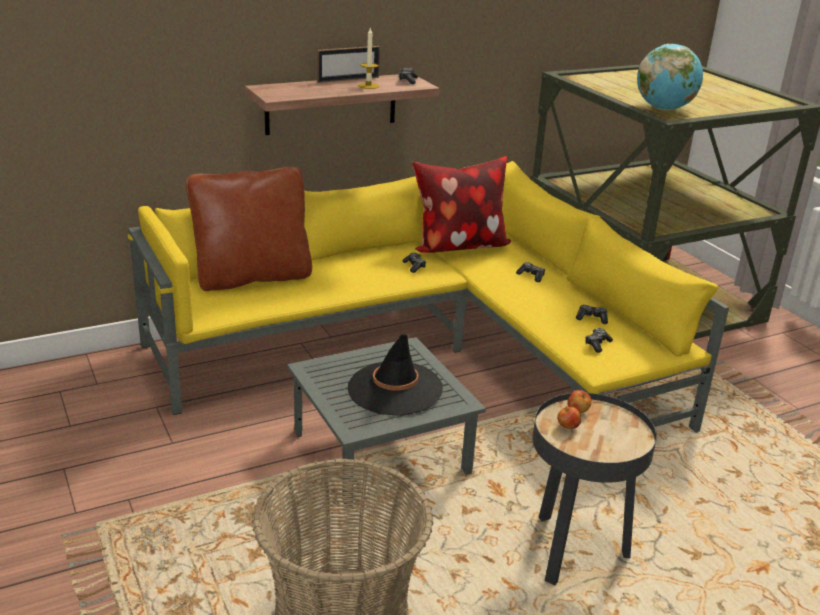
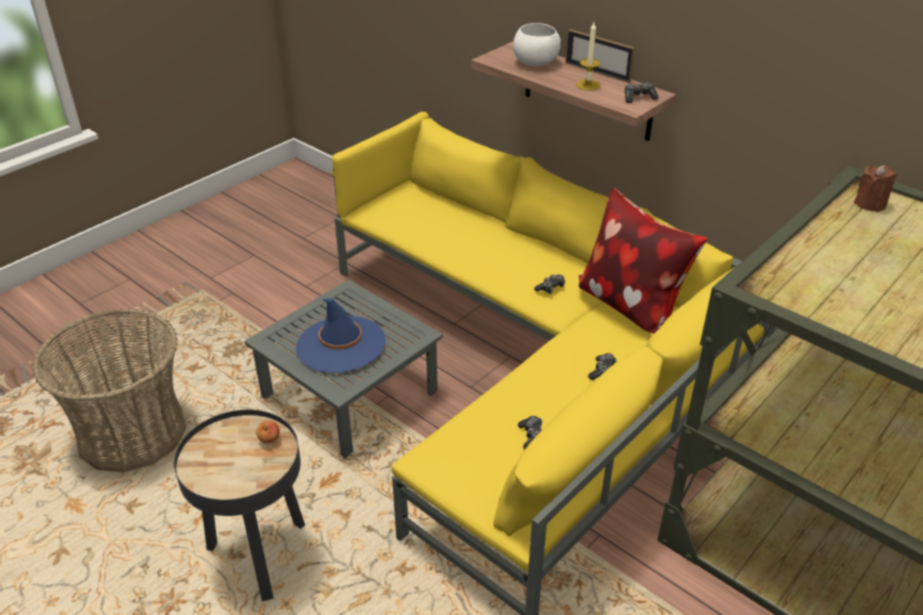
camera: 70 degrees right, 10 degrees up
(252, 277) = (449, 212): brown pillow -> none
(305, 89) = (536, 63): none -> white bowl
(395, 389) = (340, 345): black hat -> blue hat
(567, 427) = (237, 438): apple -> none
(589, 80) = (870, 204): none -> brown candle
(597, 344) = (472, 450): game controller -> none
(664, 109) = (805, 279): globe -> none

